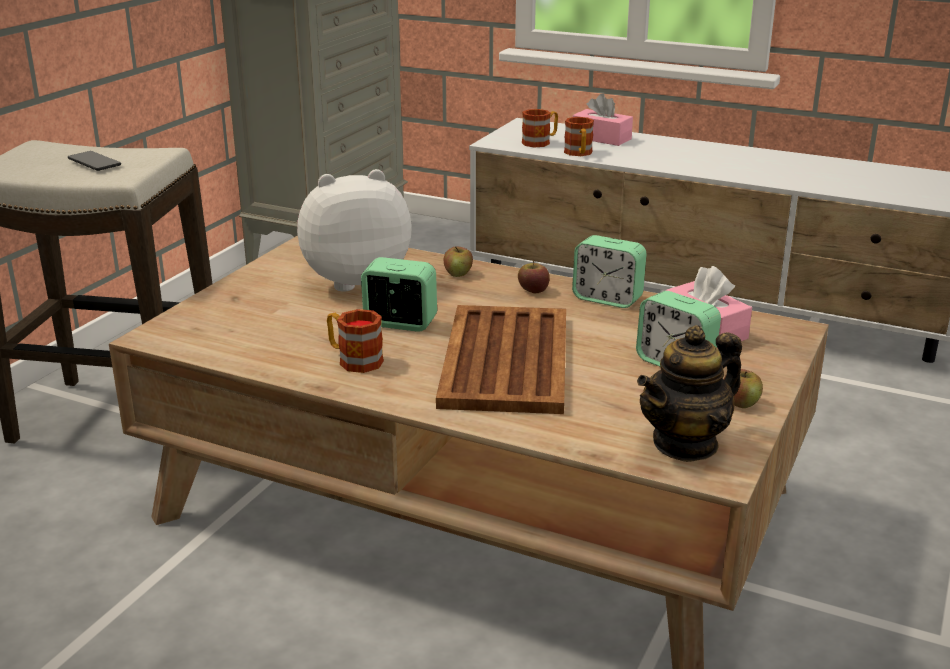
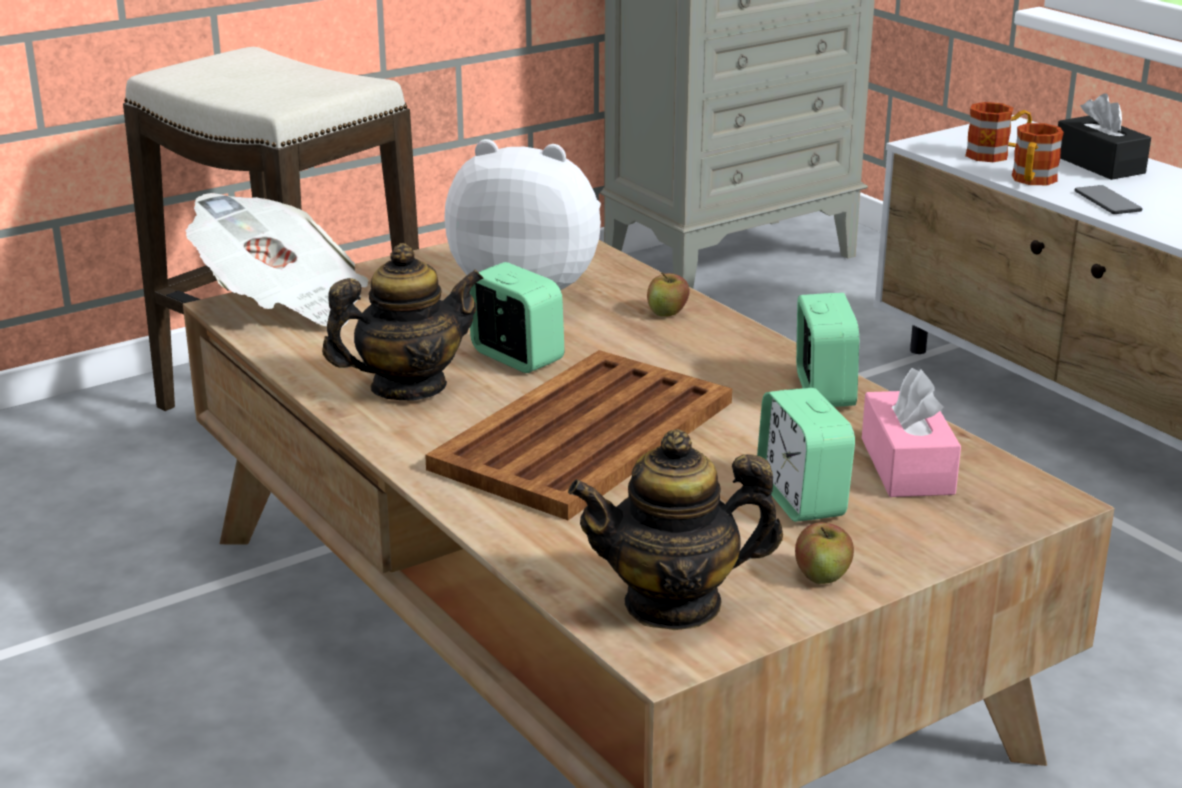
camera: 30 degrees right, 0 degrees up
(94, 162) = (273, 82): phone -> phone (1107, 201)
(190, 326) = (284, 304): none -> newspaper
(354, 360) = (408, 387): mug -> teapot
(533, 290) = (736, 356): apple -> none
(601, 138) = (1099, 164): pink tissue box -> black tissue box
(607, 299) = (823, 391): alarm clock -> alarm clock turned 150 degrees counterclockwise

